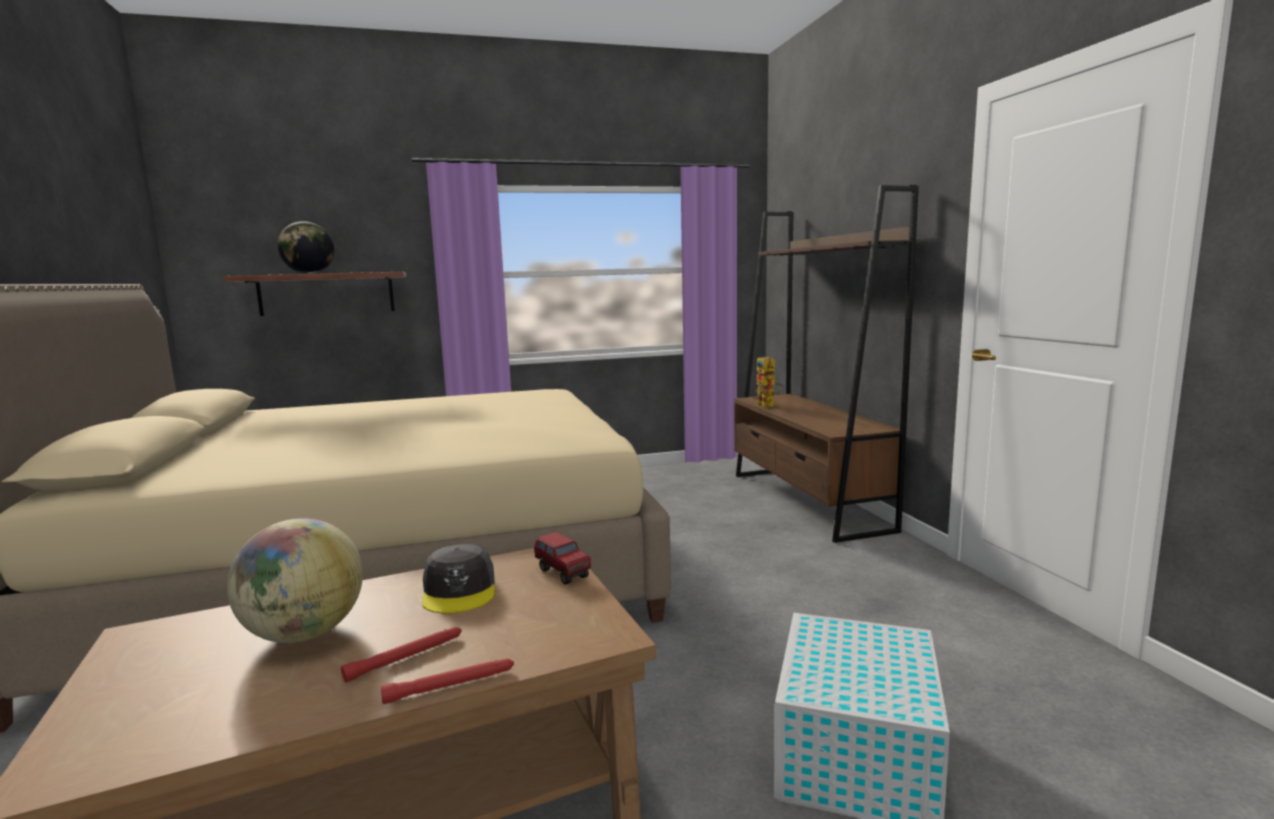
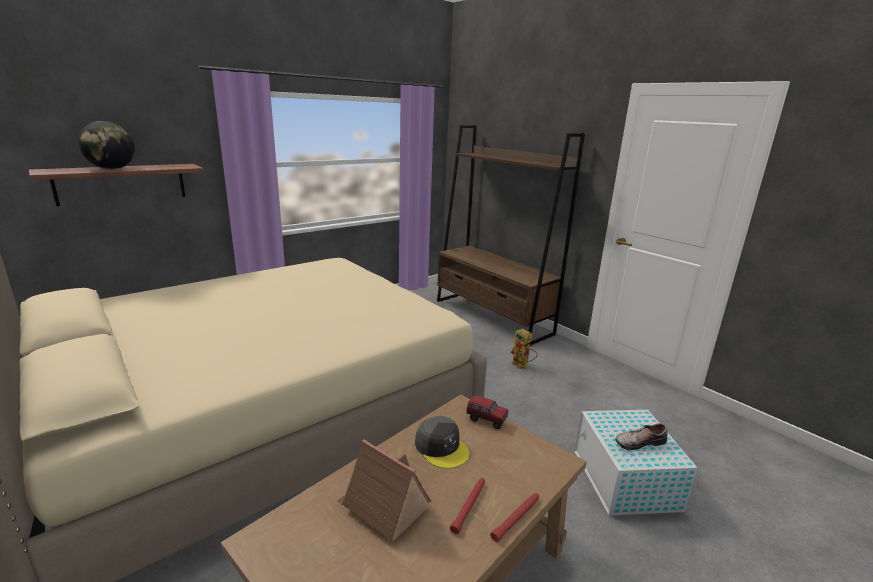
camera: 25 degrees left, 10 degrees up
(304, 634) = (383, 506): globe -> toy house
(768, 406) = (468, 259): toy robot -> toy robot (523, 366)
(859, 670) = (638, 441): none -> shoe

